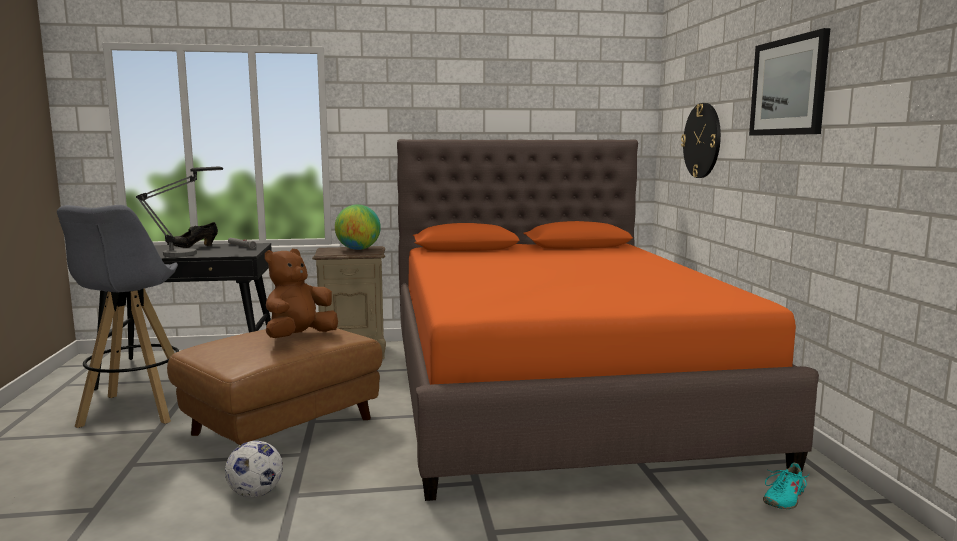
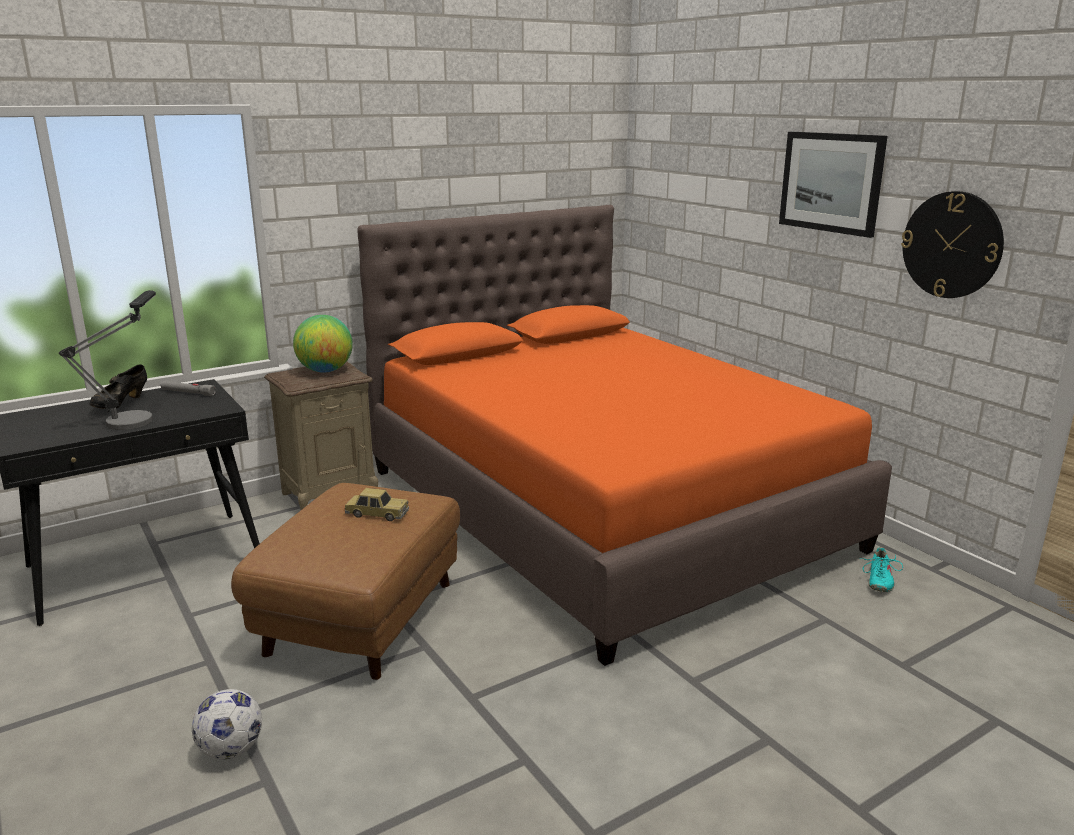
camera: 25 degrees left, 10 degrees up
(135, 410) = (142, 641): grey stool -> none
(255, 493) = (429, 707): football -> football (231, 750)
(299, 337) = (377, 514): brown plush toy -> toy car
(702, 140) = (703, 215): wall clock -> wall clock (952, 245)

